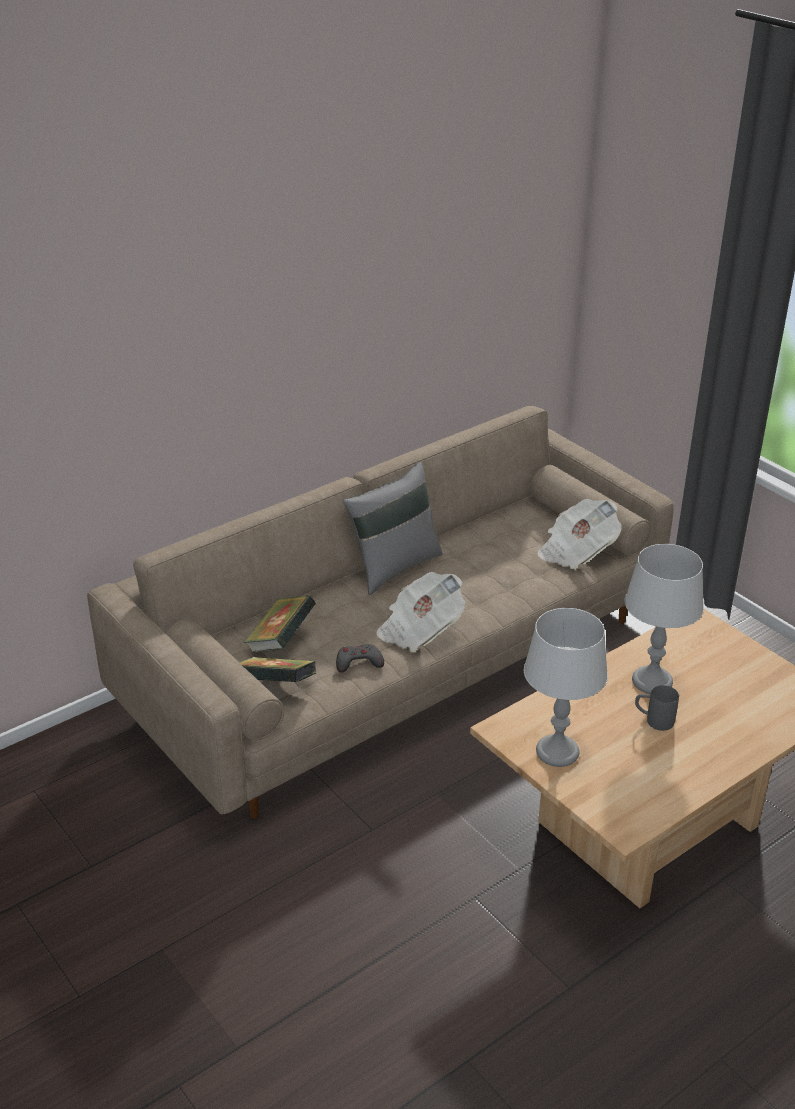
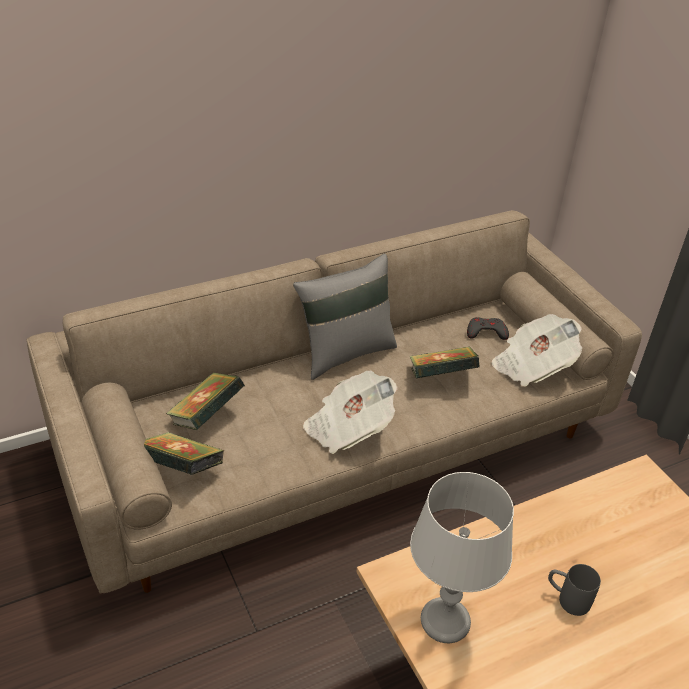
camera: 10 degrees right, 5 degrees up
(358, 662) = (274, 454): grey game controller -> grey game controller (486, 332)
(493, 574) = (441, 378): none -> book
(651, 681) = (575, 545): grey table lamp -> none

